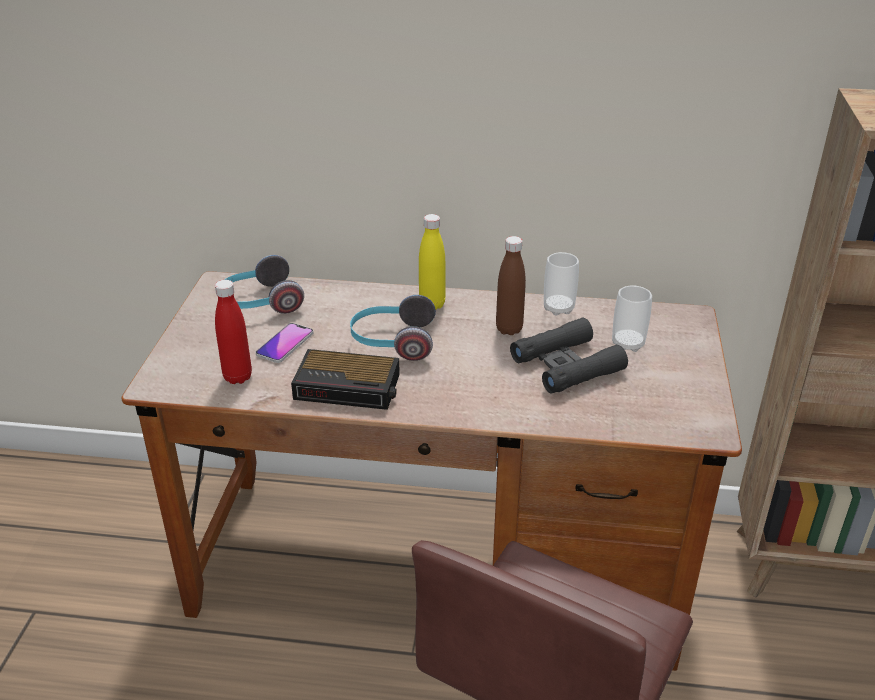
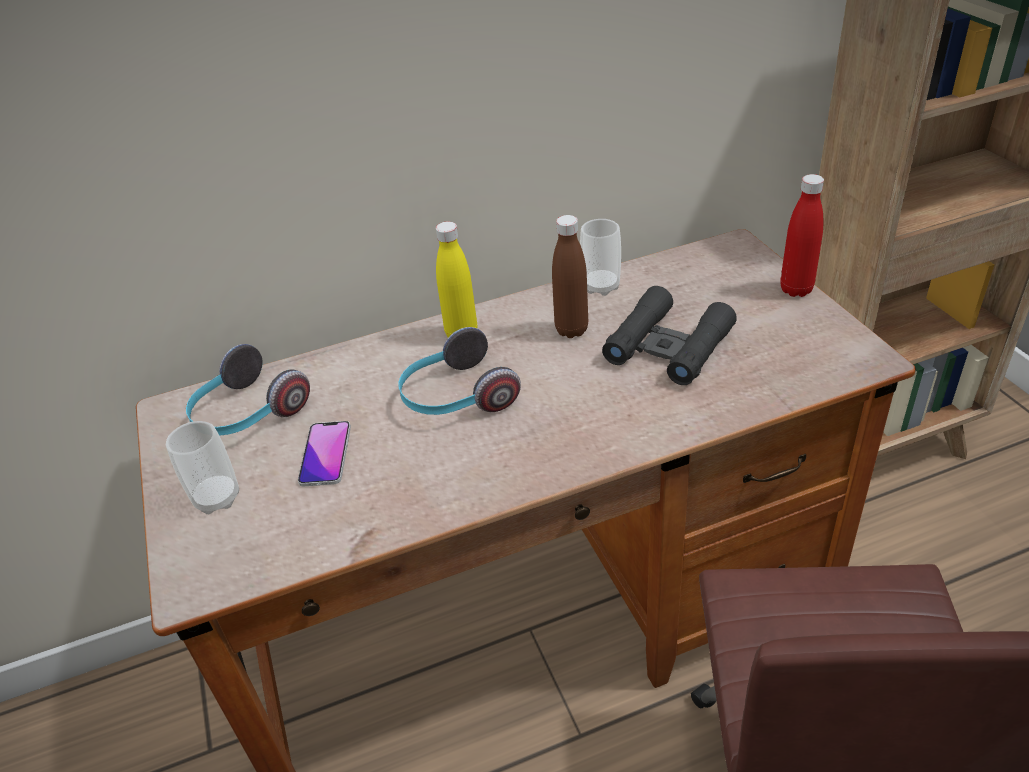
camera: 25 degrees left, 5 degrees up
(237, 377) = (299, 525): red bottle -> red bottle (796, 289)
(349, 387) = (454, 475): alarm clock -> none
(628, 344) = (705, 298): cup -> cup (217, 498)

